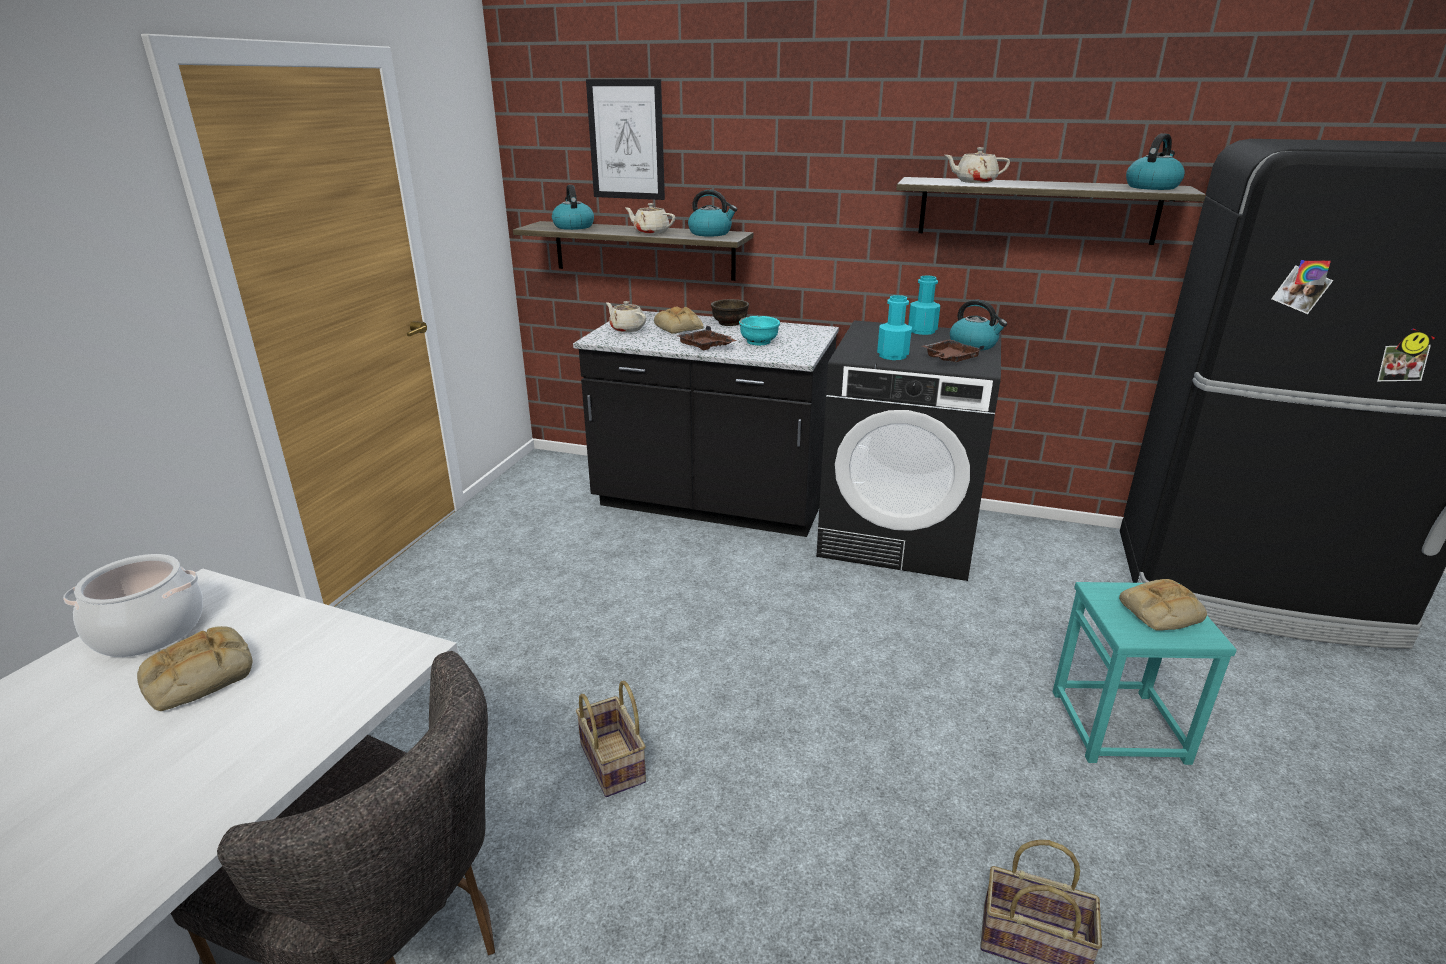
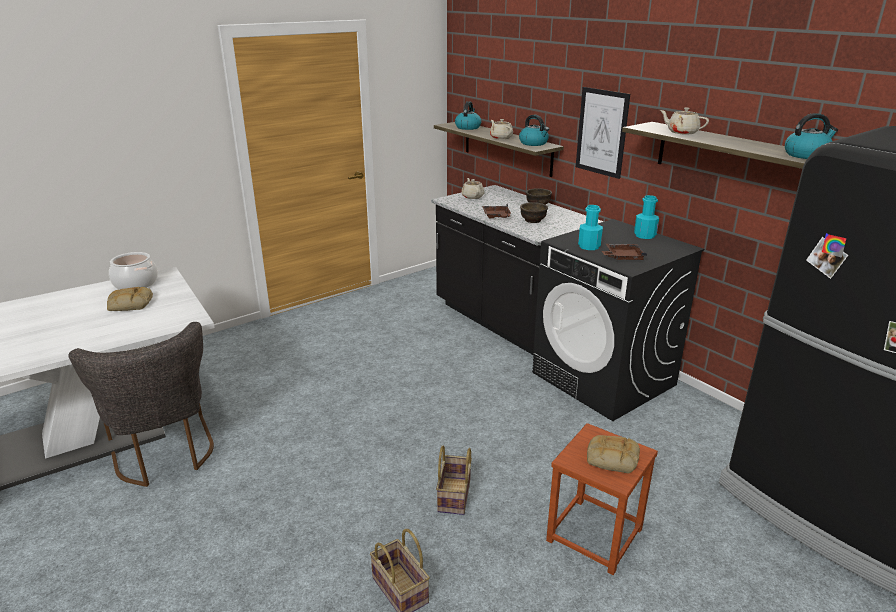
camera: 35 degrees right, 0 degrees up
(614, 764) = (312, 426): basket -> basket (455, 497)
(626, 140) = (504, 76): picture -> picture (602, 132)
(679, 327) = (503, 202): bread -> none
(758, 342) = (533, 220): turquoise bowl -> brown bowl
(974, 345) = (661, 252): kettle -> none
(1119, 726) = (595, 535): turquoise stool -> brown stool

